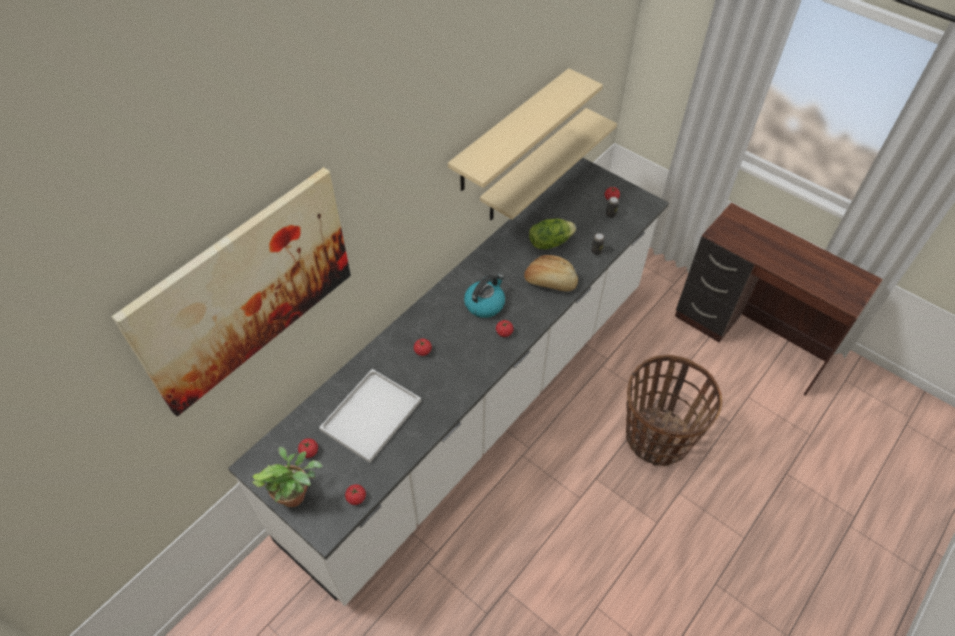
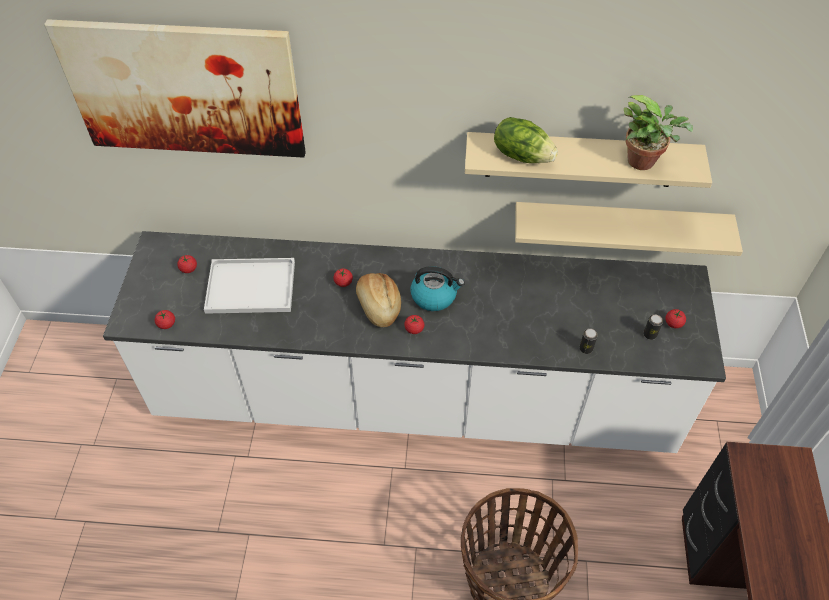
camera: 55 degrees right, 0 degrees up
(296, 494) = (146, 284): potted plant -> potted plant (644, 162)
(549, 242) = (559, 304): lettuce -> lettuce (522, 155)
(550, 282) = (508, 332): bread -> bread (378, 306)

